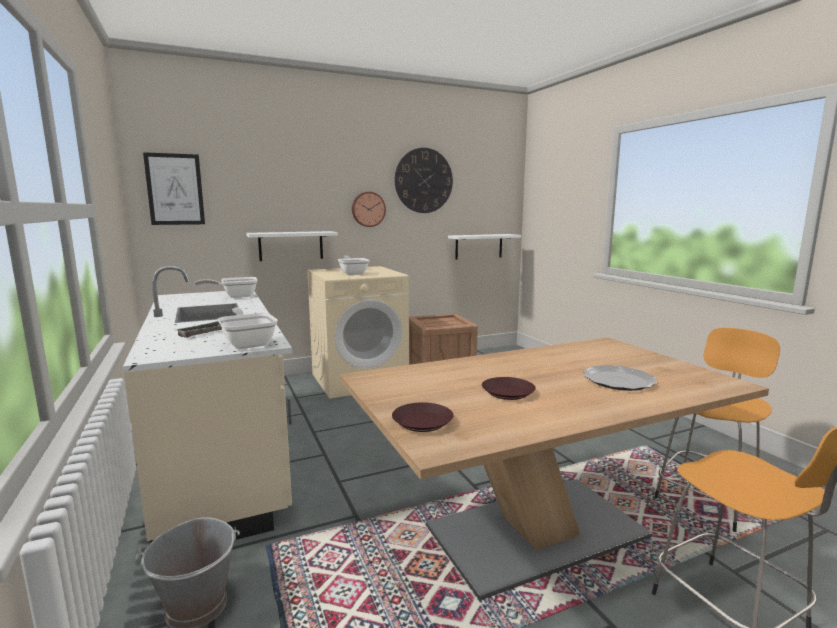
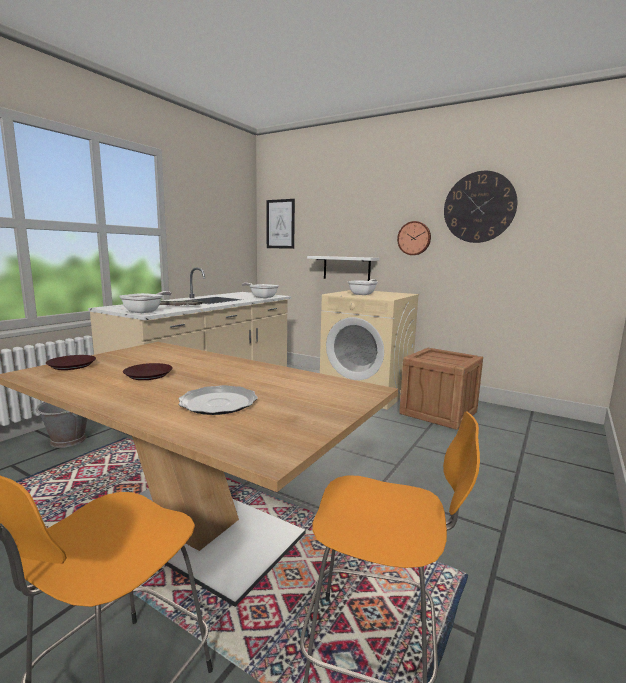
camera: 55 degrees right, 0 degrees up
(479, 246) = (550, 285): white shelf -> none

